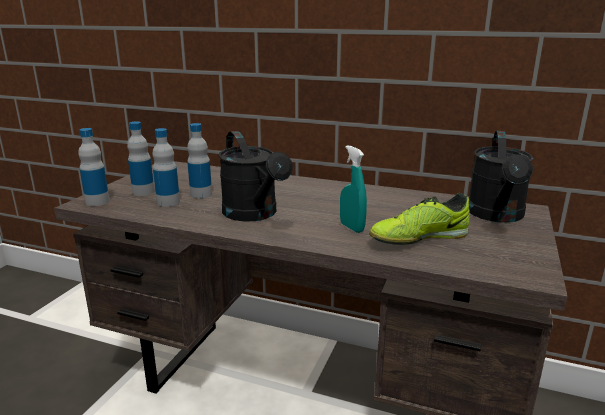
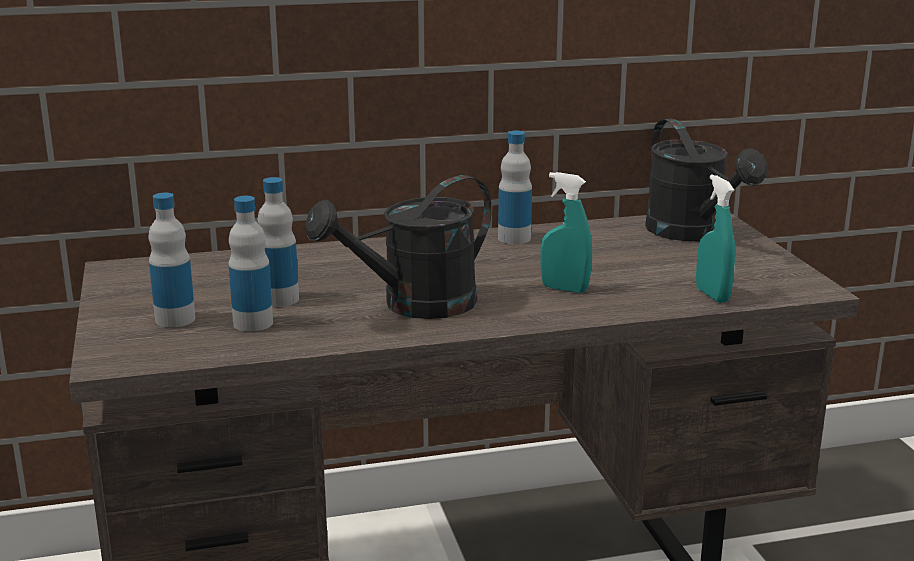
camera: 35 degrees left, 0 degrees up
(97, 202) = (130, 353): bottle -> bottle (514, 238)
(254, 214) = (415, 305): black watering can -> black watering can turned 120 degrees clockwise
(418, 238) = (655, 281): shoe -> none
(444, 259) = (712, 295): none -> turquoise spray bottle

